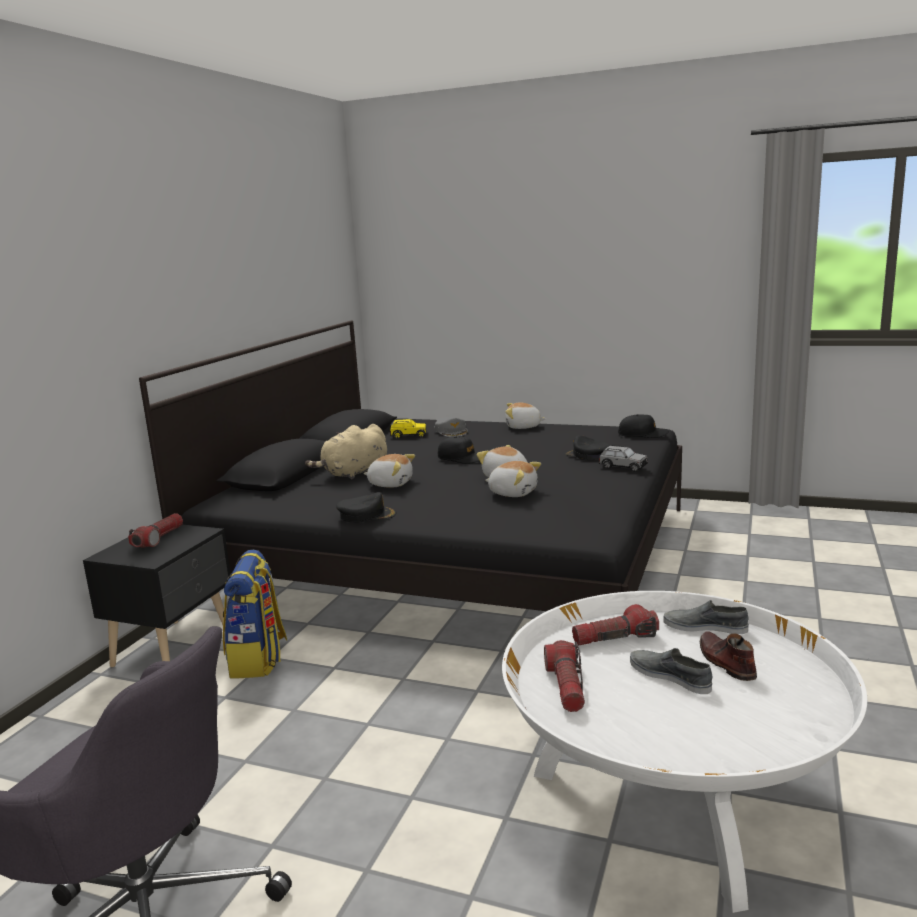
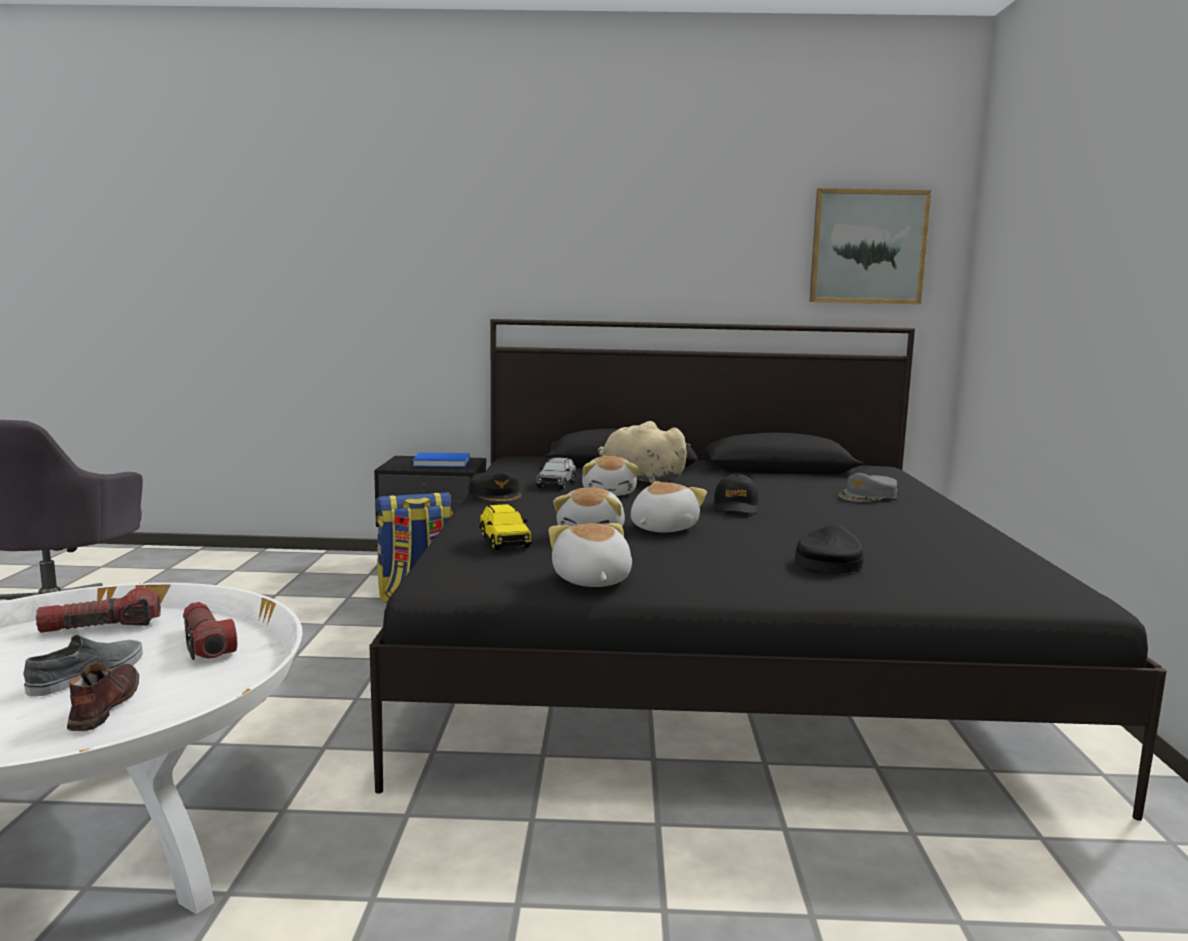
camera: 70 degrees right, 5 degrees down
(159, 538) = (443, 462): flashlight -> blue book
(323, 266) = (868, 247): none -> picture
(408, 435) = (822, 483): yellow toy car -> yellow toy car (504, 541)
(523, 427) = (951, 523): plush toy -> plush toy (591, 580)
(623, 467) = (782, 583): grey toy car -> grey toy car (556, 484)
(643, 434) = (1025, 591): black cap -> none
(705, 626) = (217, 693): grey shoe -> none
(725, 662) = (103, 706): brown shoe -> brown shoe turned 60 degrees counterclockwise

